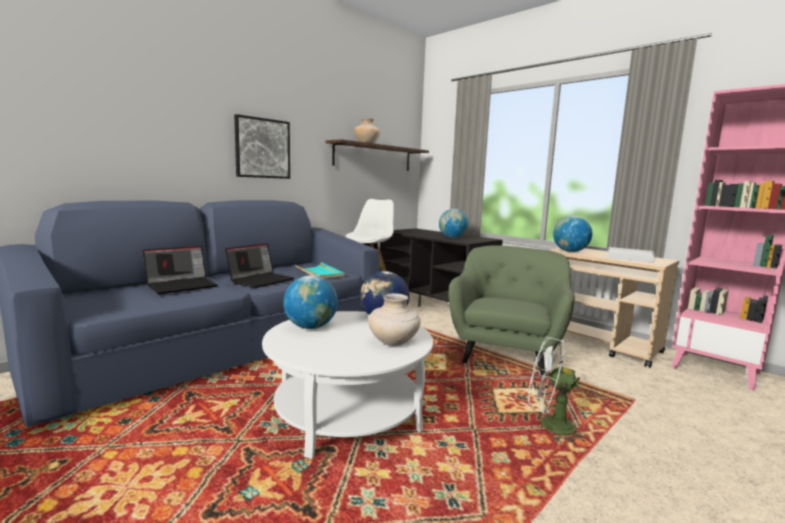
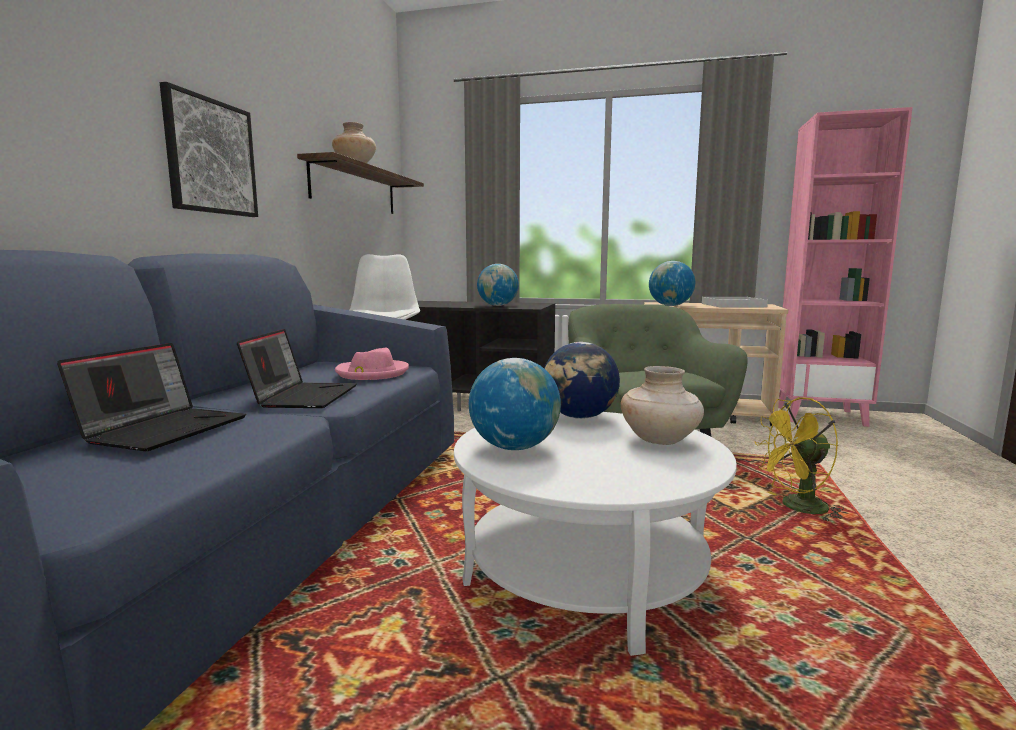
camera: 30 degrees left, 0 degrees up
(319, 273) = (372, 373): turquoise tray -> pink hat
(549, 425) = (797, 507): white fan -> yellow fan

